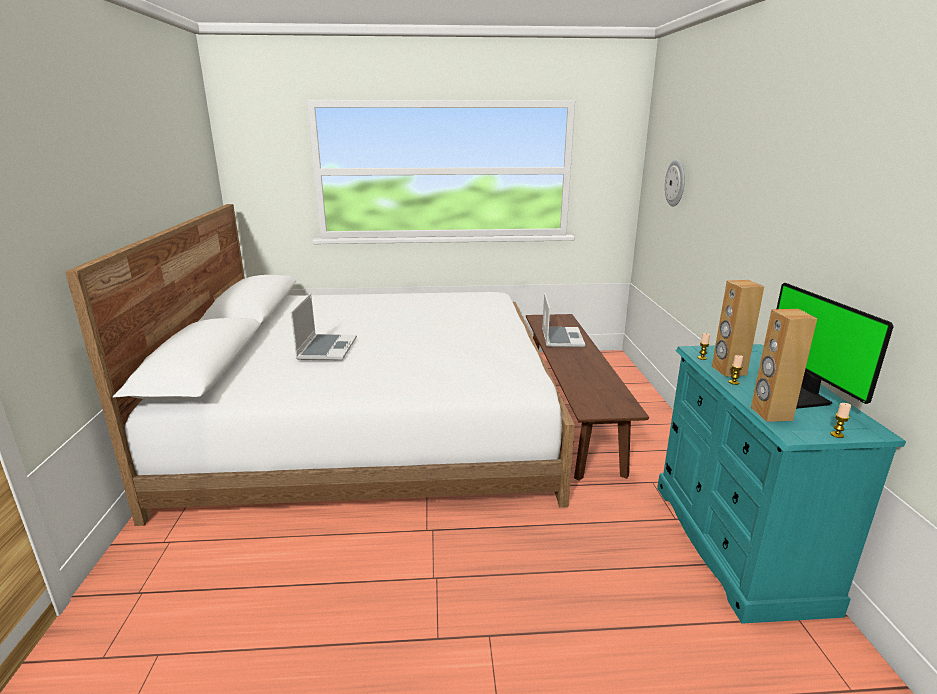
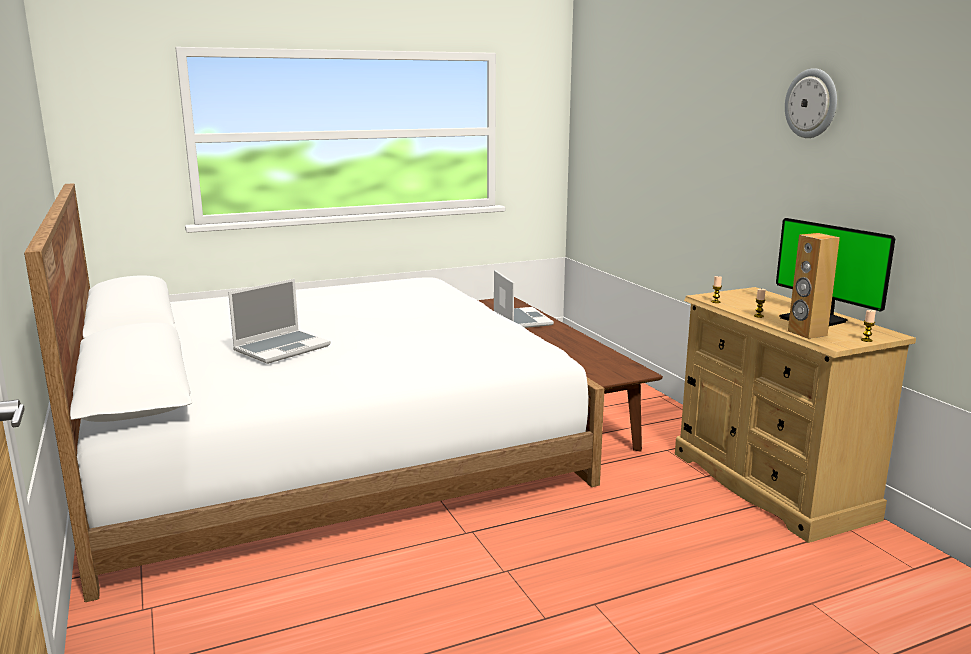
camera: 20 degrees left, 5 degrees down
(326, 348) = (282, 348): laptop -> laptop turned 60 degrees clockwise
(676, 183) = (621, 140): wall clock -> wall clock (811, 103)
(728, 370) = (746, 308): brown speaker -> none
(736, 543) = (770, 485): turquoise dresser -> beige dresser

